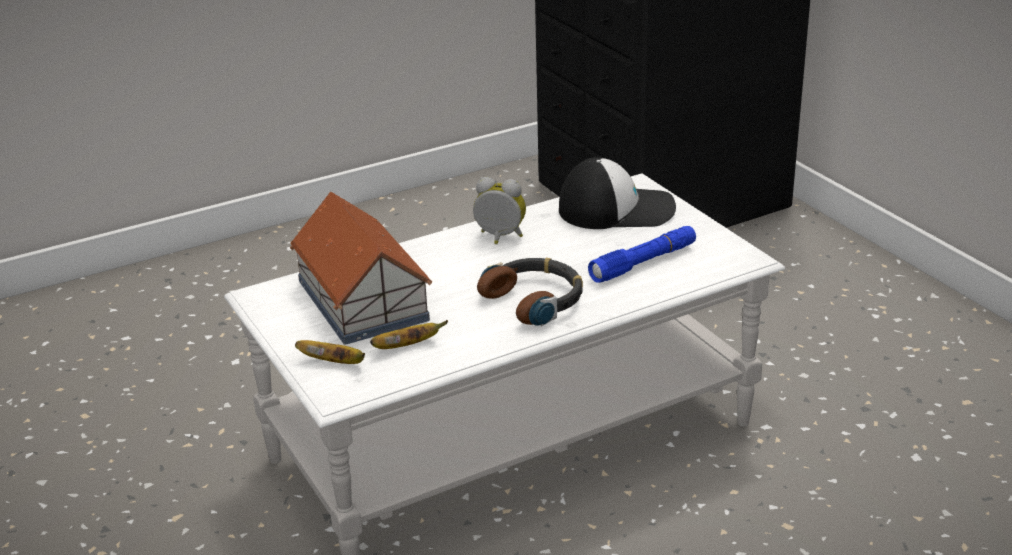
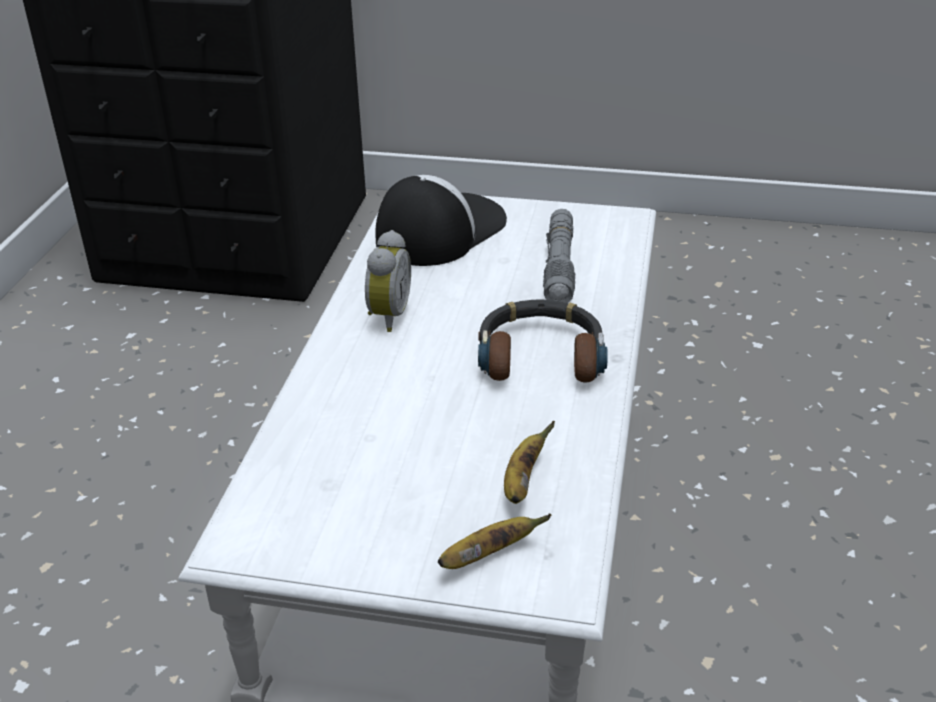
camera: 50 degrees left, 5 degrees up
(363, 299) = (374, 465): toy house -> none
(499, 238) = (386, 316): alarm clock -> alarm clock turned 135 degrees clockwise
(643, 263) = (559, 266): blue flashlight -> grey flashlight

